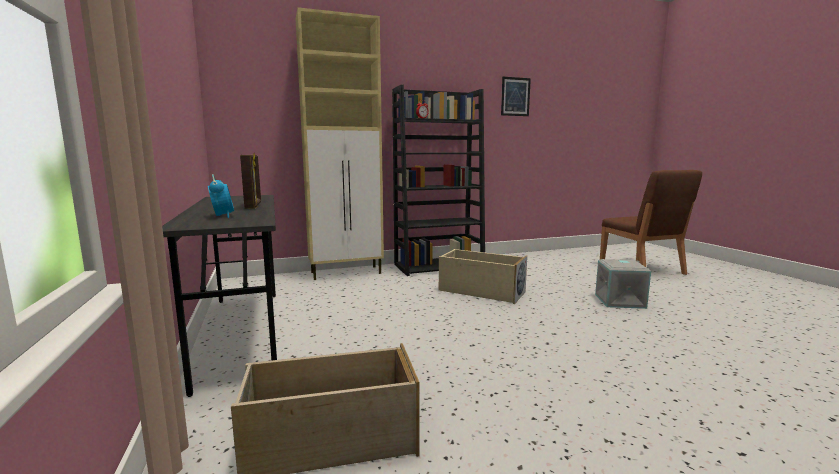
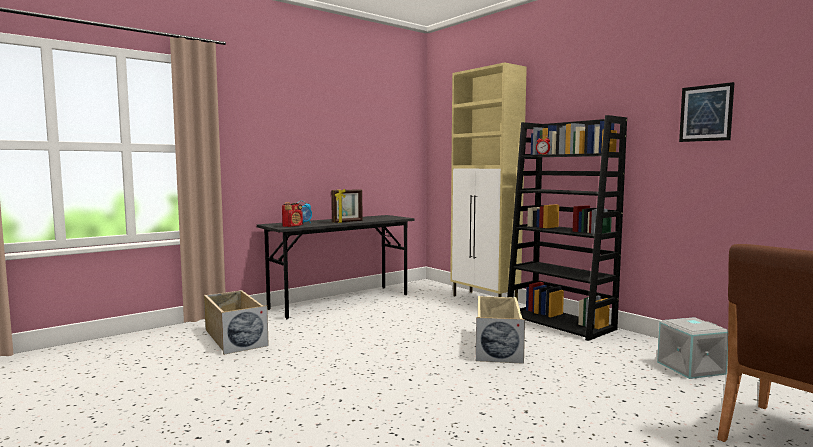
camera: 70 degrees right, 5 degrees down
(247, 220) = (293, 226): none -> radio
(621, 301) = (558, 414): grey storage box -> grey storage box (691, 368)

